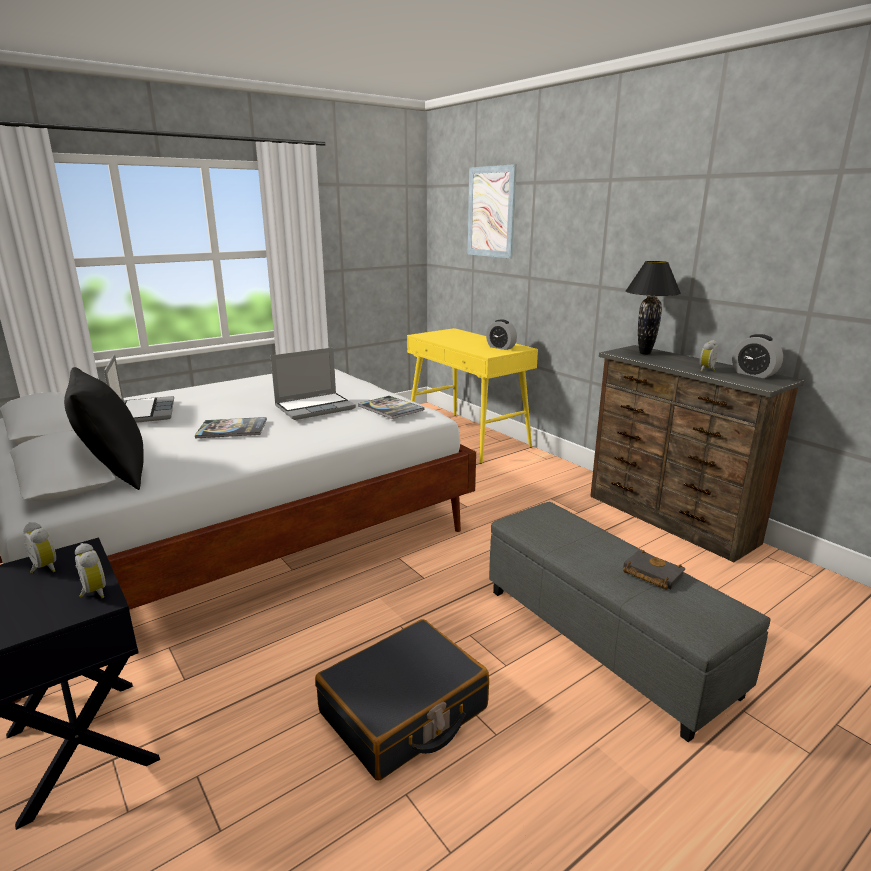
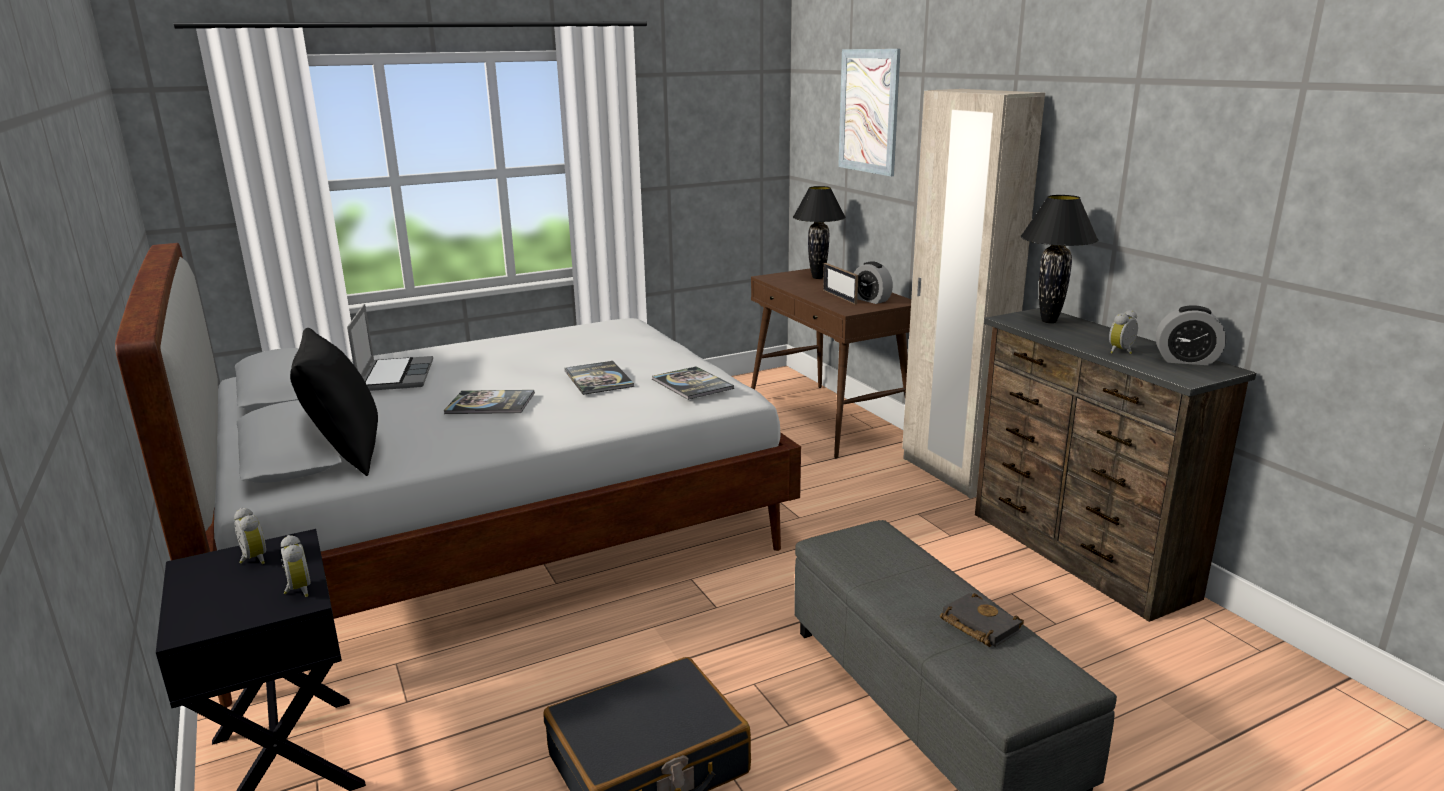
camera: 10 degrees right, 0 degrees up
(315, 407) = (598, 379): laptop -> book
(455, 334) = (817, 278): none -> black table lamp
(467, 437) = (828, 420): yellow console table -> brown console table
(477, 346) = (839, 297): none -> picture frame
(564, 469) = (950, 473): none -> beige wardrobe
(753, 374) = (1186, 360): alarm clock -> alarm clock turned 45 degrees counterclockwise

